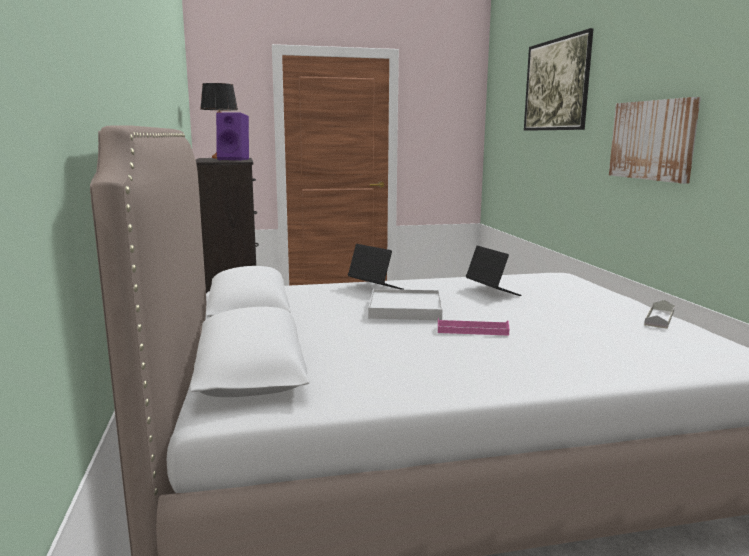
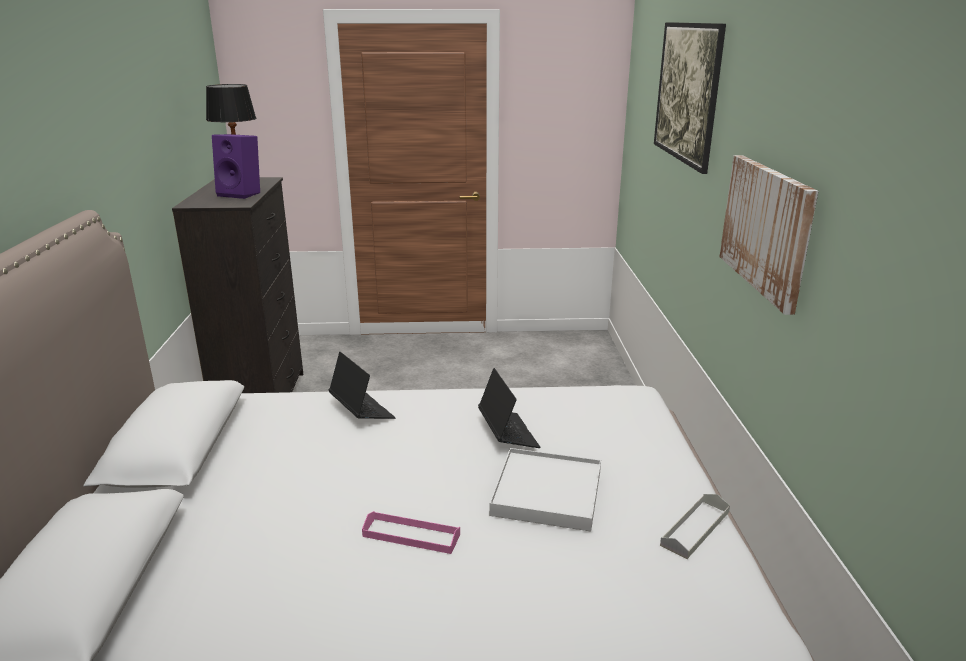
camera: 10 degrees right, 10 degrees up
(405, 308) = (362, 469): white tray -> white tray (547, 492)

